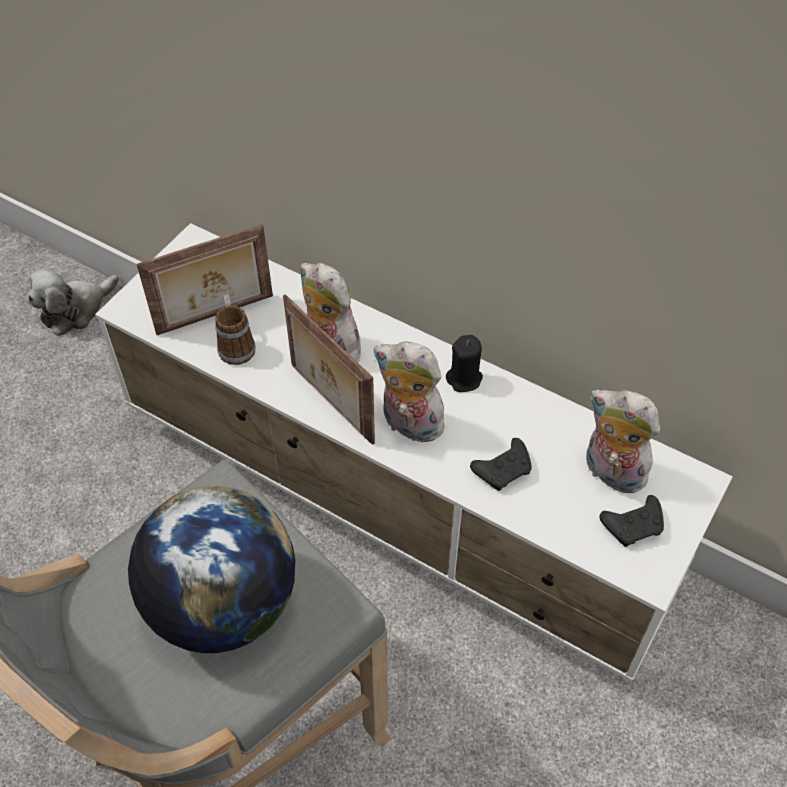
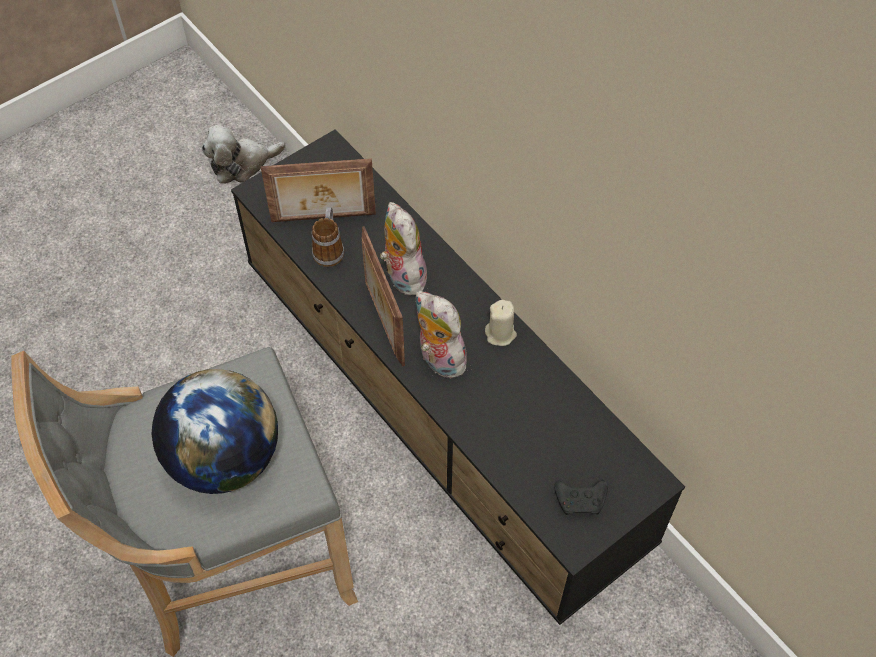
camera: 20 degrees right, 5 degrees up
(396, 503) = (440, 414): white tv stand -> black tv stand
(464, 379) = (500, 334): black candle -> beige candle
(504, 470) = (498, 420): black game controller -> none
(610, 473) = (583, 451): plush toy -> none

